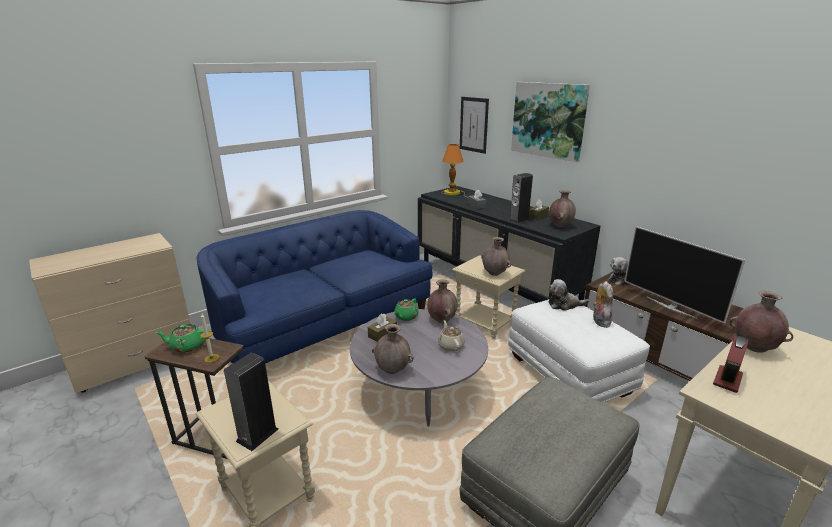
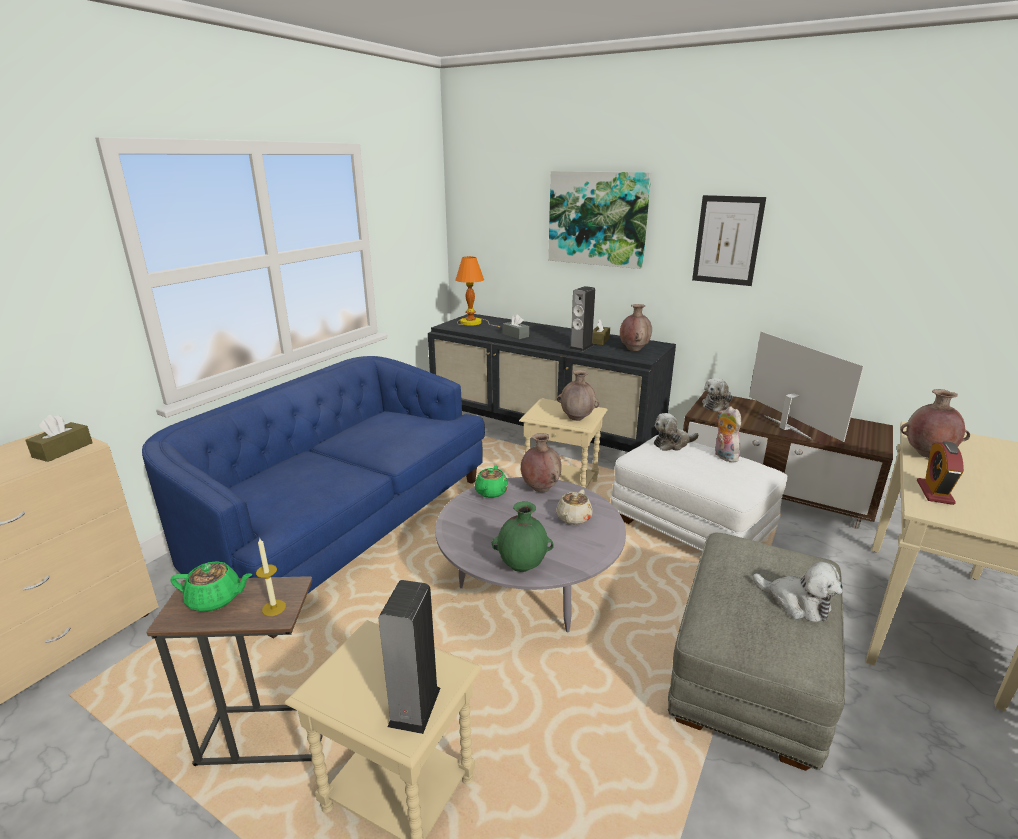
camera: 20 degrees left, 0 degrees up
(187, 346) = (216, 599): green teapot -> green teapot turned 150 degrees counterclockwise
(382, 334) = (475, 521): brown tissue box -> brown tissue box (63, 450)
(393, 370) = (522, 566): brown vase -> green vase
(451, 345) = (573, 518): beige teapot -> beige teapot turned 120 degrees counterclockwise
(473, 124) = (489, 230): picture -> picture (727, 240)
(573, 442) = (797, 603): none -> plush toy
(671, 307) = (786, 427): television -> television turned 150 degrees counterclockwise

